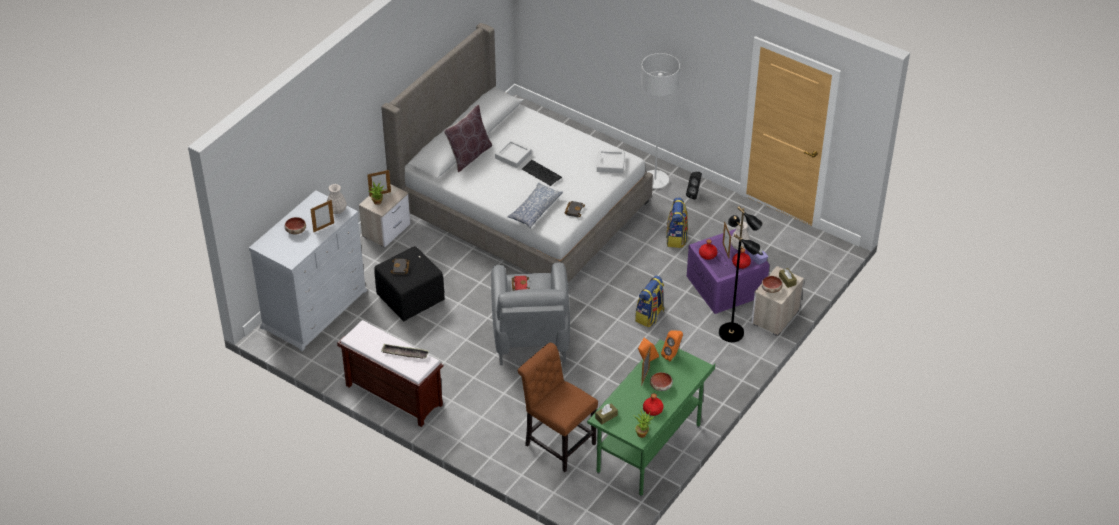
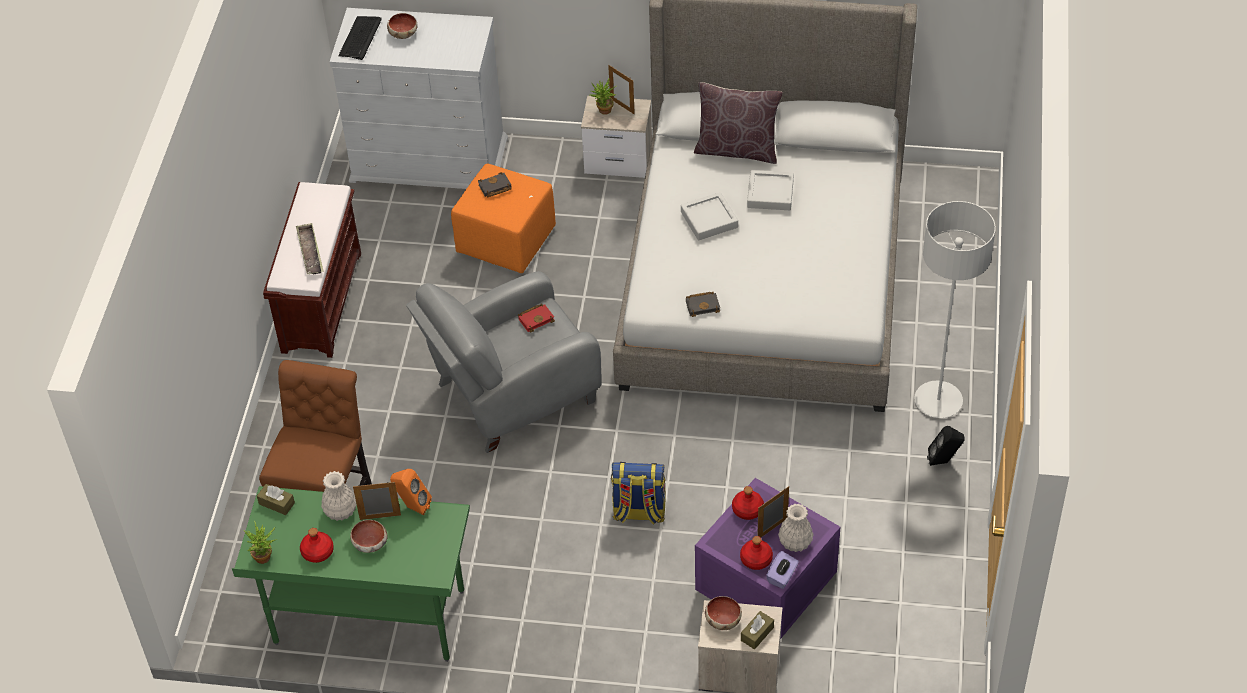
camera: 65 degrees right, 5 degrees up
(323, 227) = (426, 55): picture frame -> none
(336, 210) = (466, 52): white vase -> white vase (340, 511)
(411, 298) = (507, 241): black ottoman -> orange ottoman
(534, 210) = (673, 263): pillow -> none
(541, 173) = (756, 238): keyboard -> keyboard (360, 38)
(610, 164) = (835, 305): grey tray -> grey tray (709, 220)
(672, 355) = (443, 532): orange speaker -> none
(676, 238) = (829, 478): backpack -> none
(732, 332) = (668, 627): black floor lamp -> none

